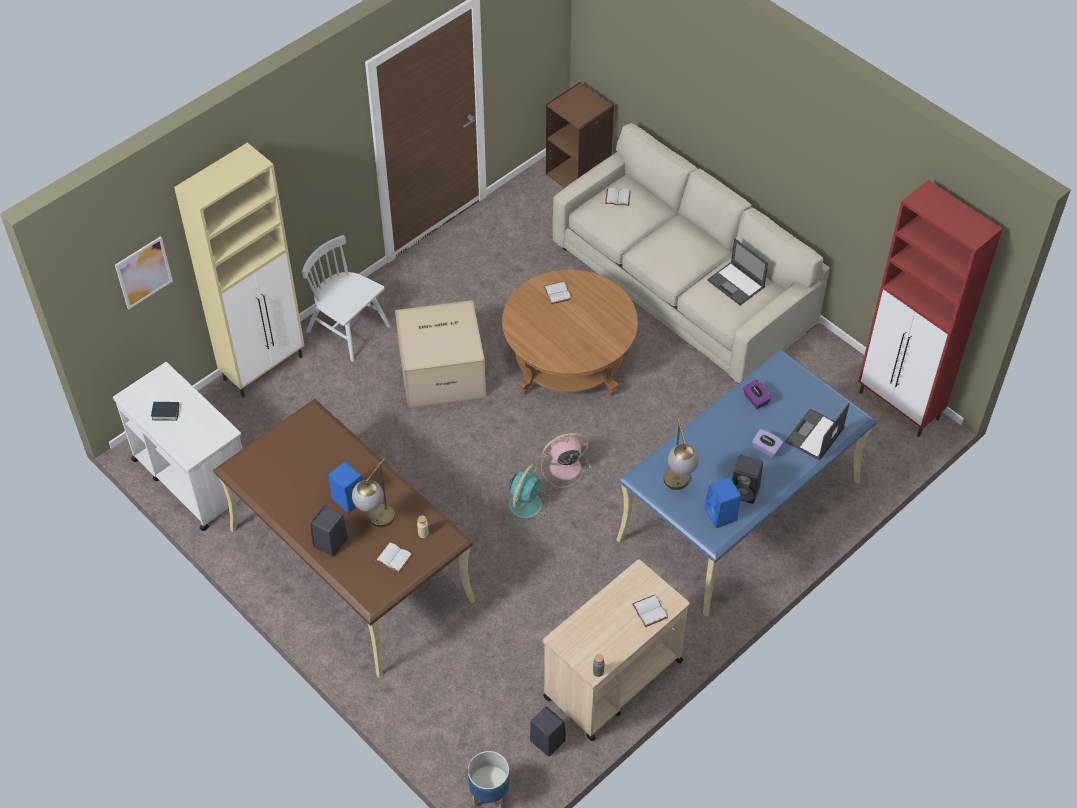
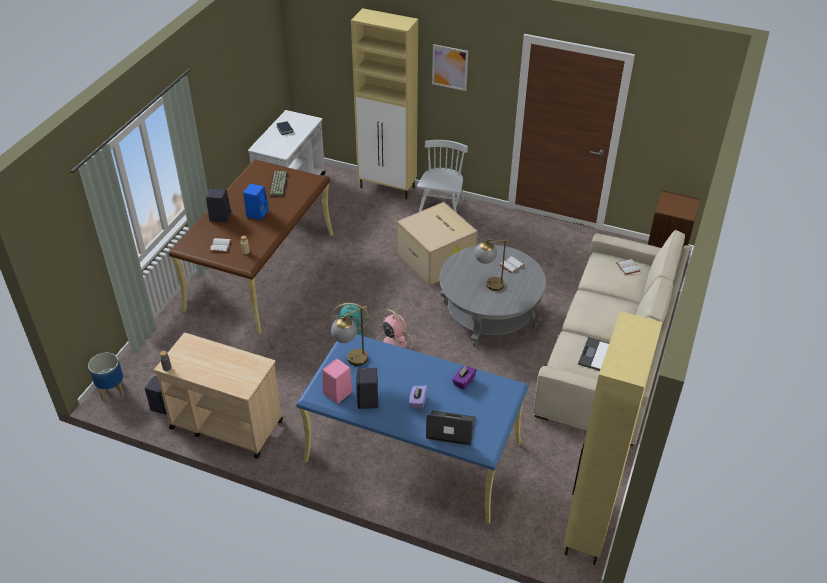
camera: 65 degrees right, 10 degrees down
(143, 272) = (334, 54): picture -> picture (450, 67)
(296, 457) = (278, 184): none -> keyboard
(376, 524) = (244, 230): table lamp -> table lamp (488, 284)
(569, 360) = (489, 315): brown coffee table -> grey coffee table
(649, 611) = (230, 379): white book -> none
(721, 515) = (337, 393): blue speaker -> pink speaker
(899, 406) = (588, 530): red cabinet -> beige cabinet

